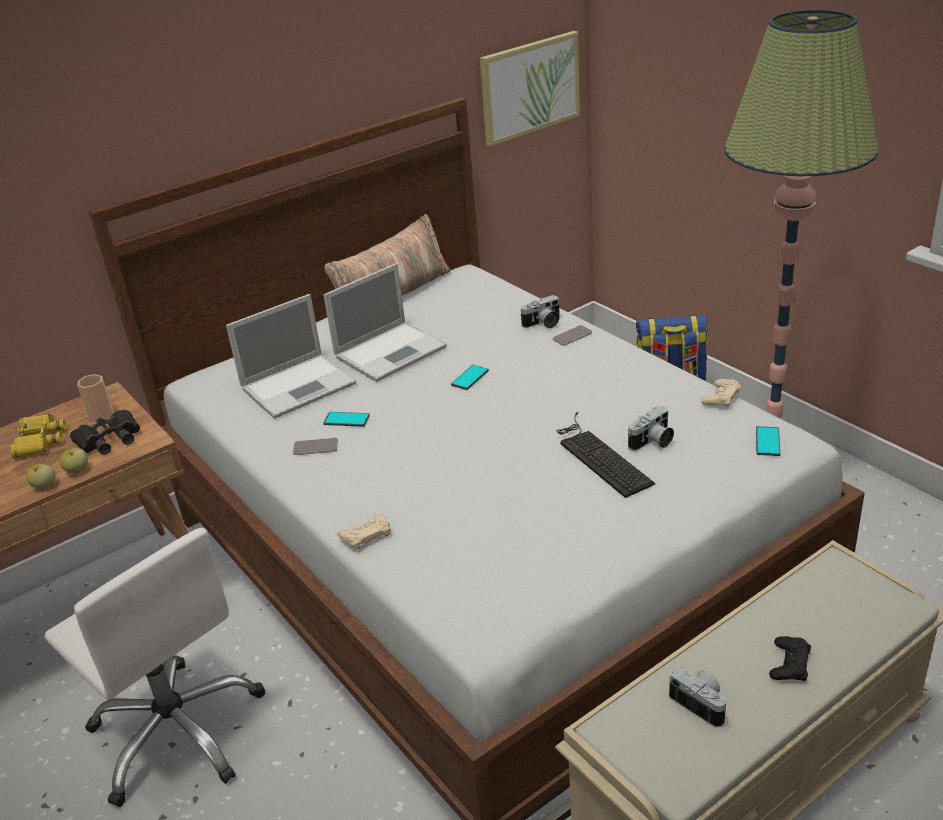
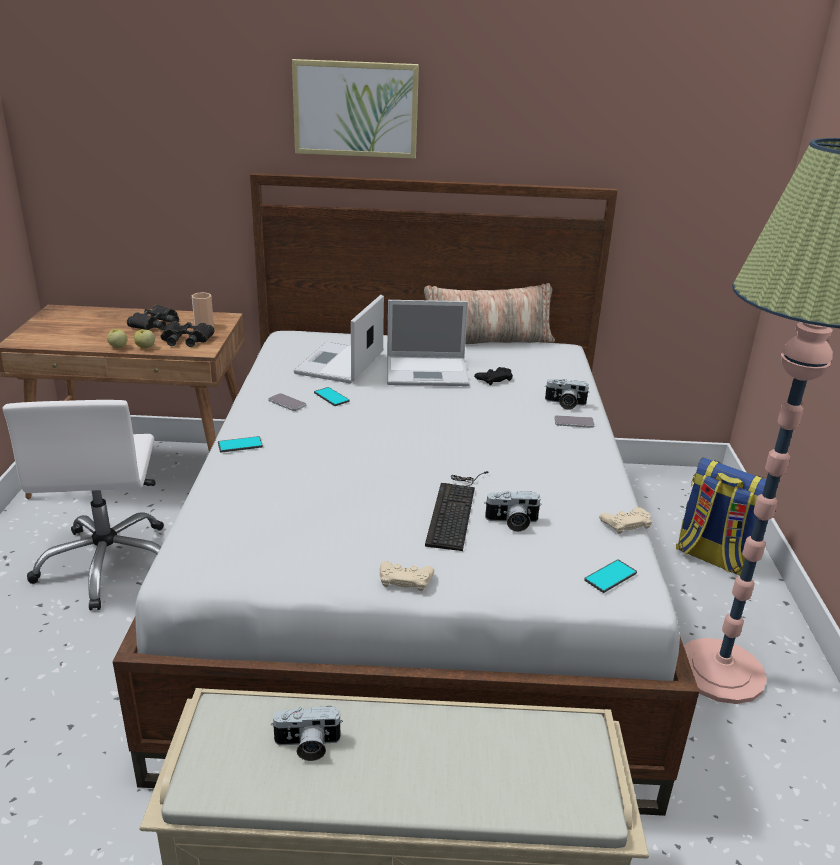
camera: 35 degrees right, 5 degrees down
(39, 440) = (155, 324): yellow binoculars -> black binoculars
(300, 385) = (339, 364): laptop -> laptop turned 105 degrees clockwise
(366, 535) = (227, 467): beige game controller -> beige game controller (405, 579)
(470, 378) = (451, 412): phone -> phone (240, 445)
(529, 87) = (703, 204): picture -> picture (355, 109)
(701, 703) = (307, 746): camera -> camera turned 90 degrees clockwise
(789, 664) = (418, 772): black game controller -> black game controller (494, 379)

